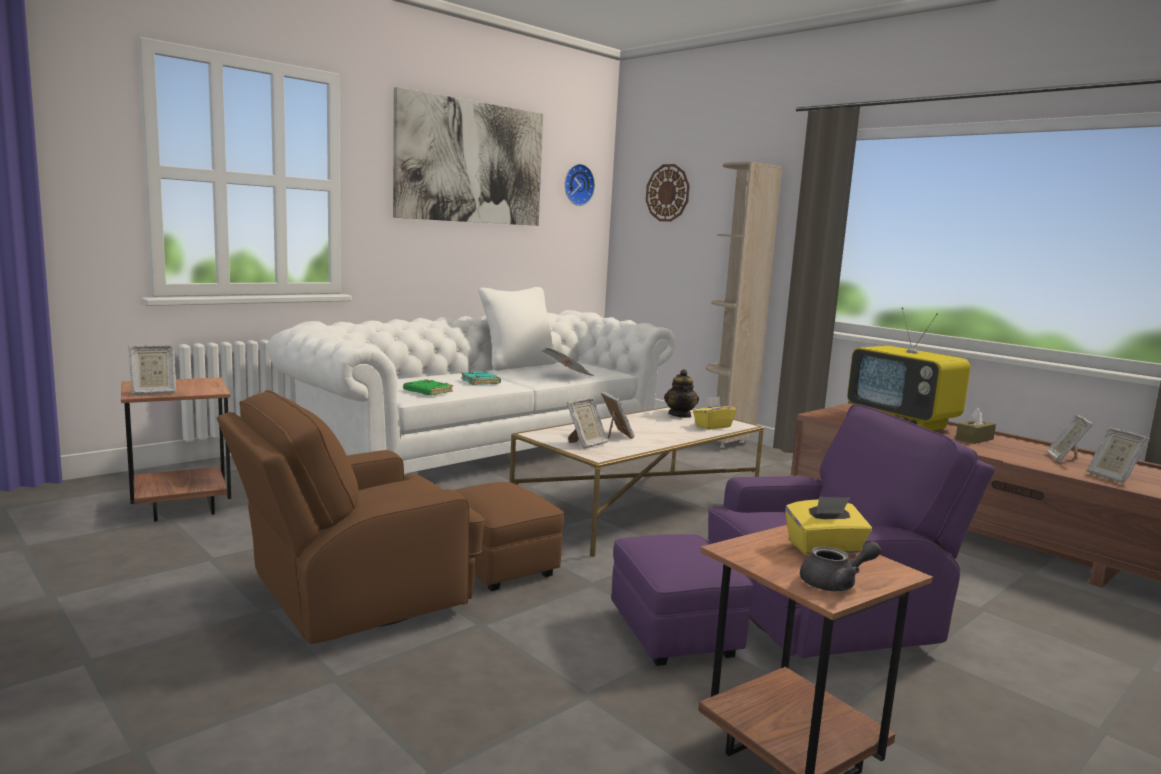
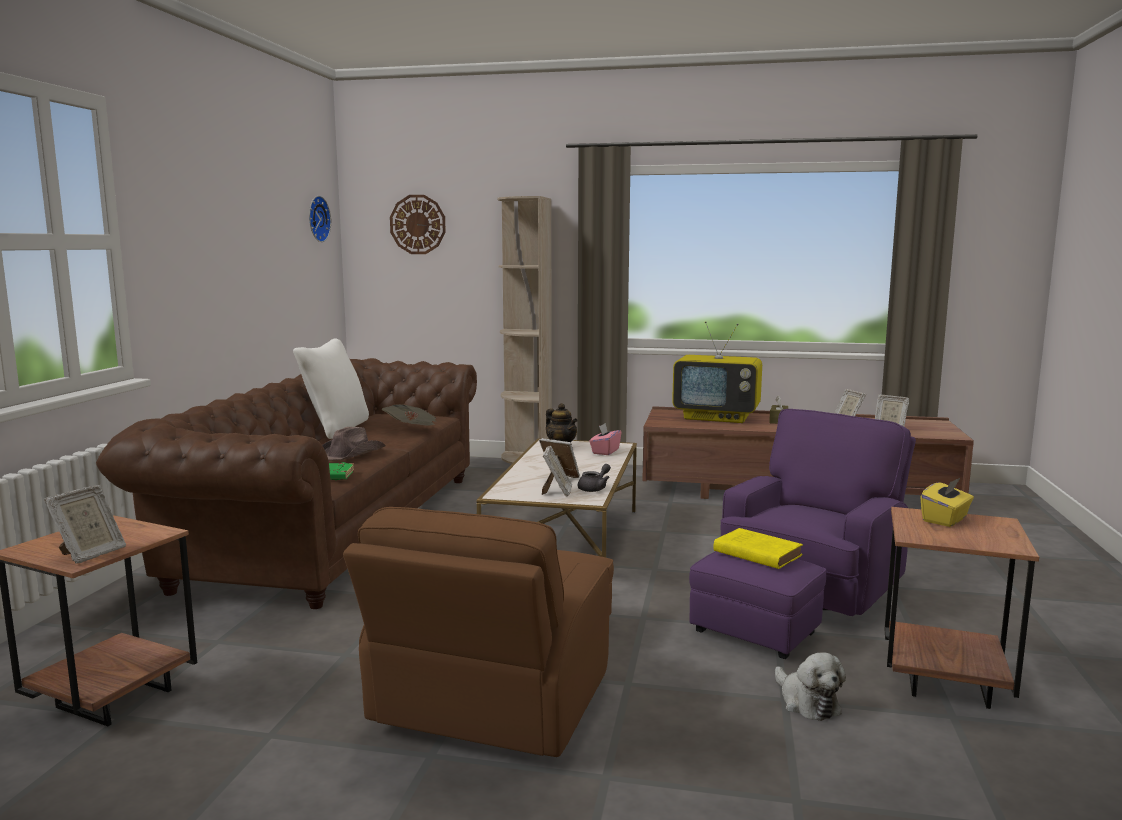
camera: 35 degrees left, 0 degrees up
(471, 162) = (232, 201): picture -> none
(481, 381) = (351, 454): turquoise book -> brown hat
(485, 447) = (333, 527): white sofa -> brown sofa
(603, 707) = (806, 702): none -> plush toy
(685, 543) = (755, 553): none -> yellow book
(712, 426) = (605, 451): yellow tissue box -> pink tissue box
(835, 584) = (1000, 539): grey teapot -> grey teapot (595, 488)

